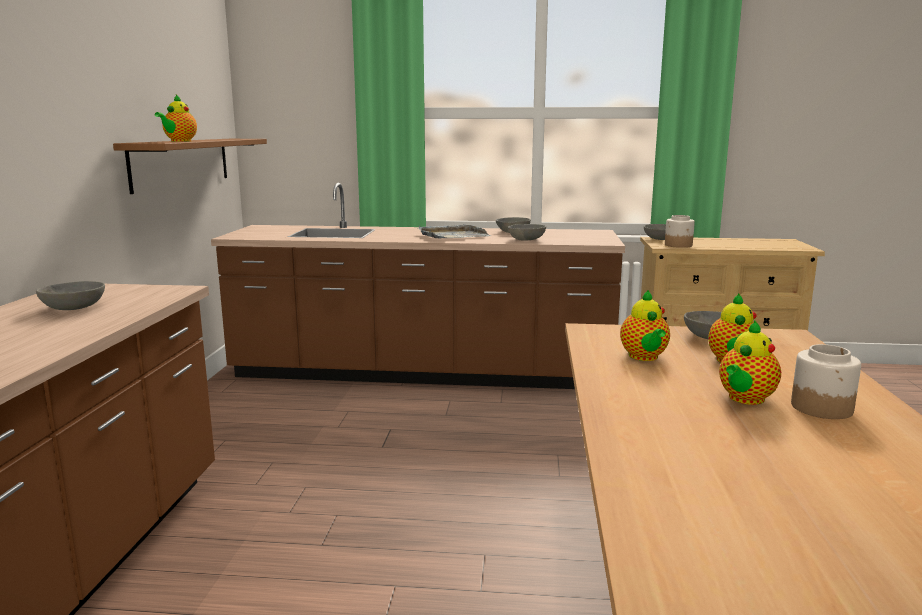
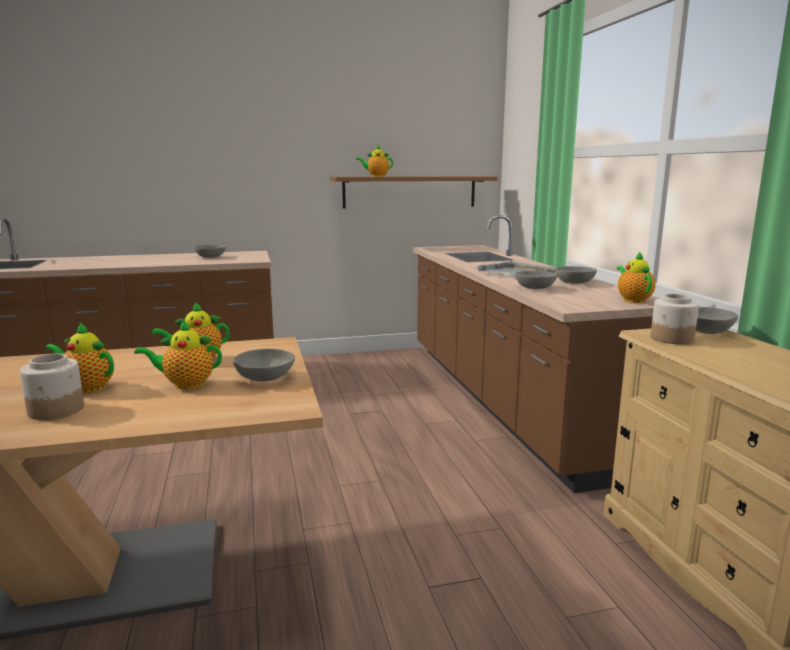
camera: 70 degrees right, 0 degrees up
(589, 232) = (633, 300): none -> teapot

